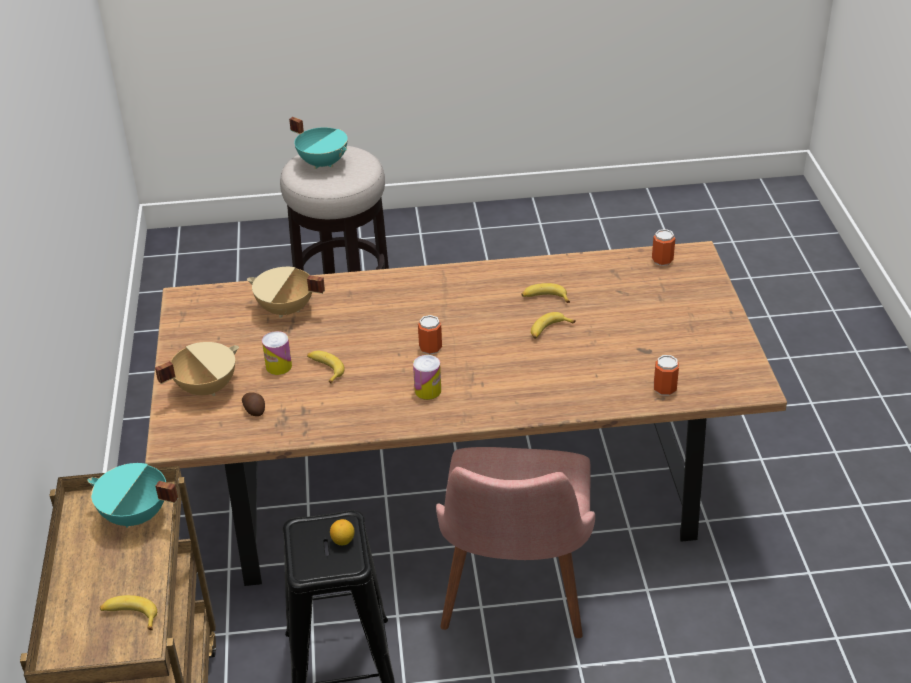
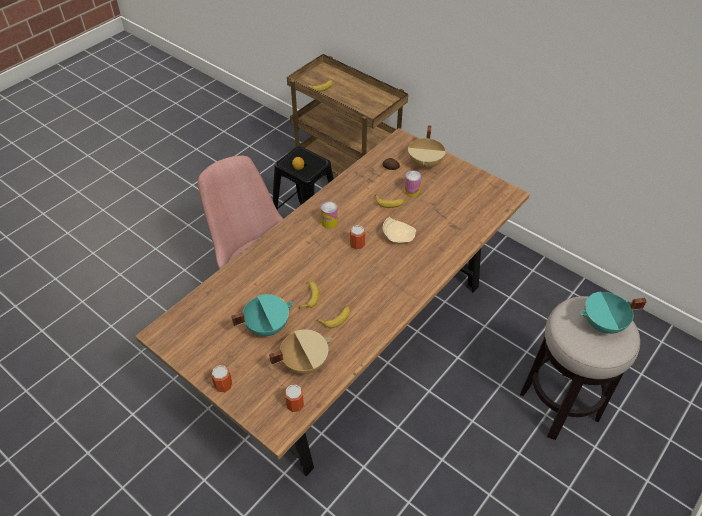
camera: 135 degrees right, 10 degrees up
(135, 516) = (368, 108): turquoise cooking pot -> turquoise cooking pot (267, 326)
(285, 310) = (455, 219): beige cooking pot -> beige cooking pot (304, 362)
(372, 330) = (398, 235): none -> beige plate
(664, 389) = (211, 299): can -> can (223, 385)

